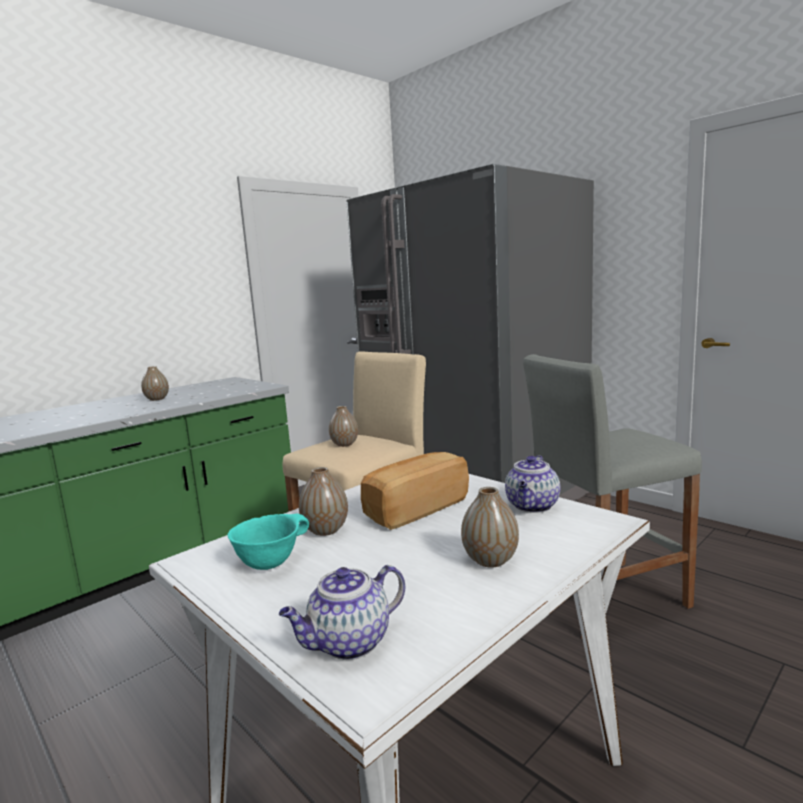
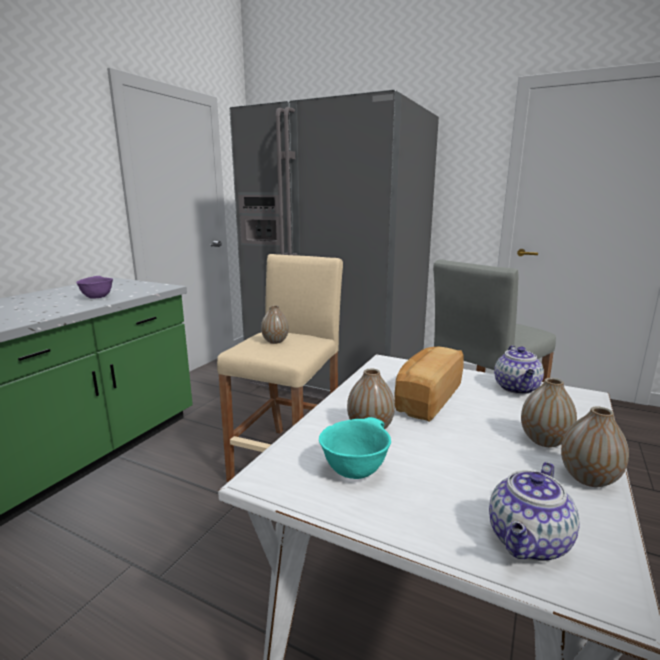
camera: 20 degrees left, 5 degrees up
(157, 399) = (48, 302): vase -> vase (588, 478)
(198, 396) = (97, 297): none -> purple bowl

